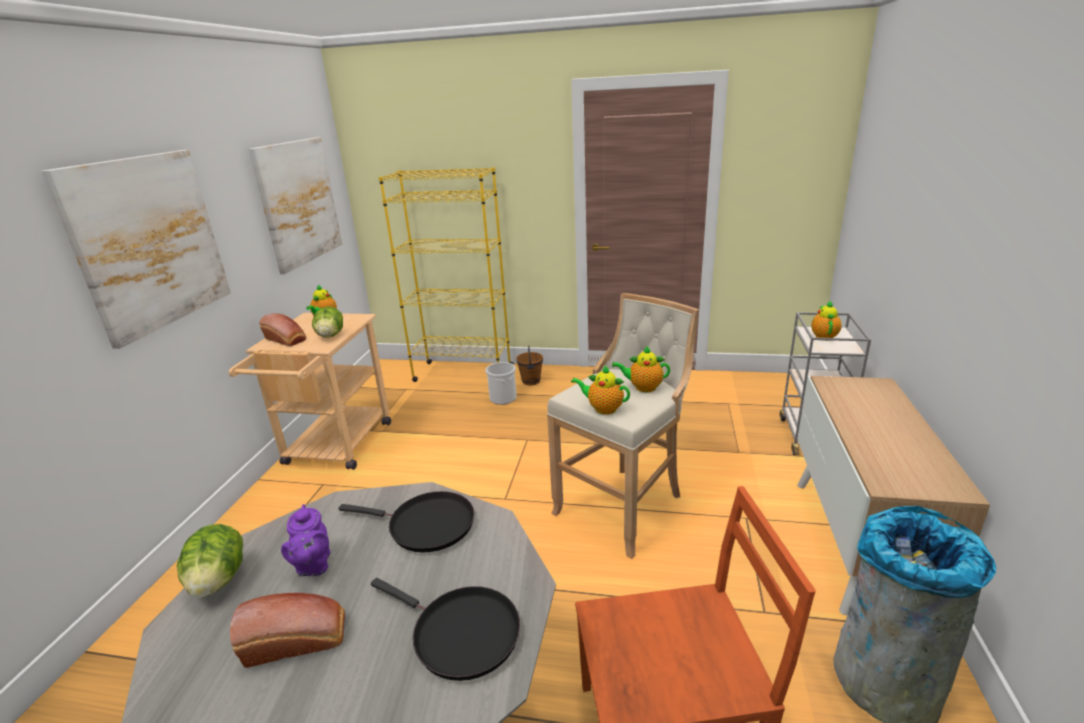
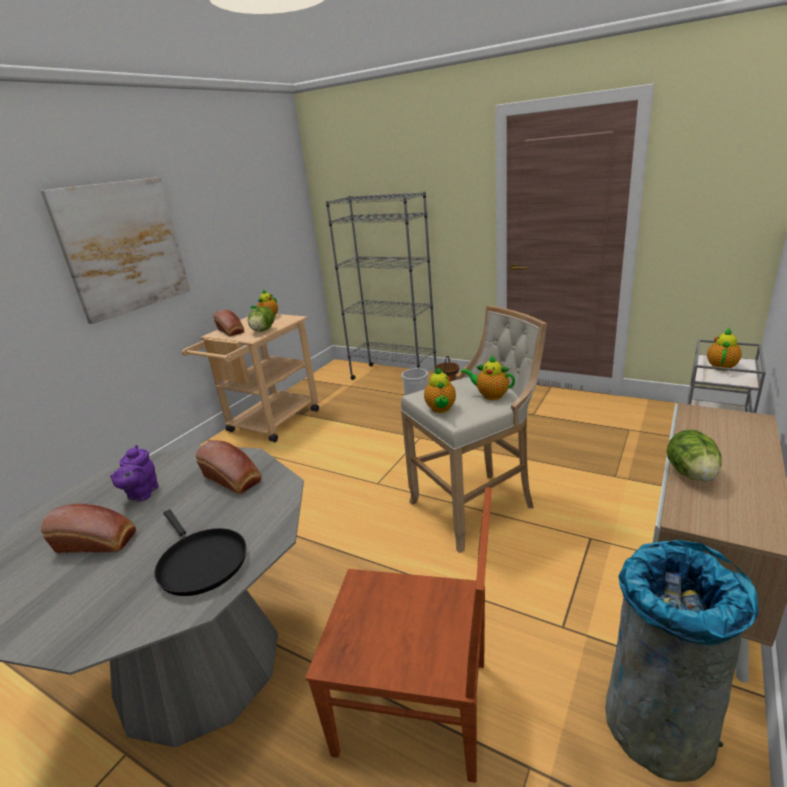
camera: 20 degrees right, 0 degrees up
(218, 581) = (80, 492): lettuce -> lettuce (691, 474)
(298, 202) = (261, 222): picture -> none
(426, 525) = (234, 479): black frying pan -> bread
(463, 373) = (394, 376): yellow bookcase -> grey bookcase
(603, 408) = (441, 409): teapot -> teapot turned 135 degrees counterclockwise

